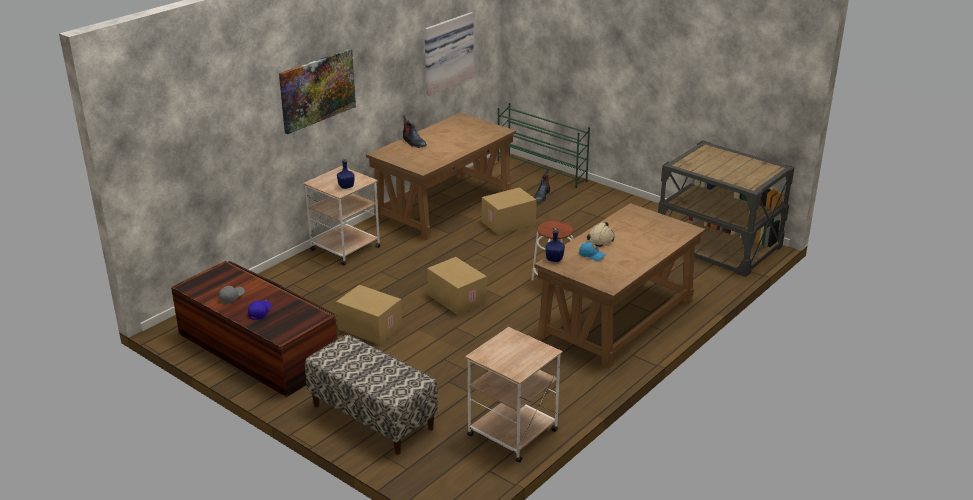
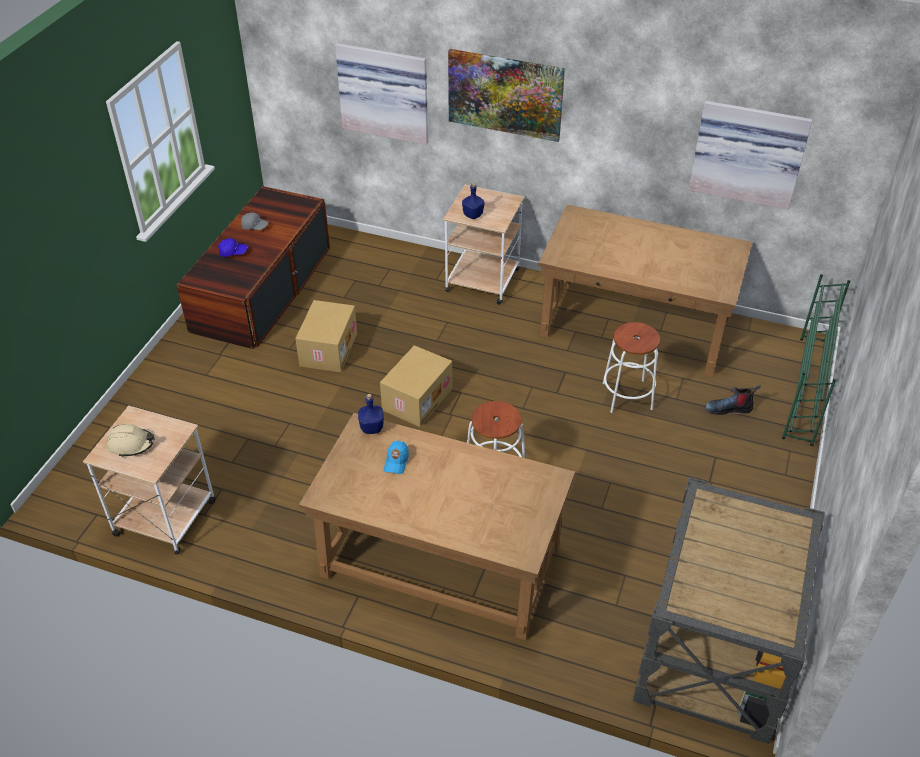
camera: 70 degrees right, 15 degrees up
(236, 138) = (384, 92): none -> picture
(372, 417) = (169, 400): bench -> none
(413, 142) = (626, 229): boot -> none
(508, 223) = (627, 396): cardboard box -> white stool
(600, 239) = (447, 461): beige hard hat -> beige hard hat (131, 444)

